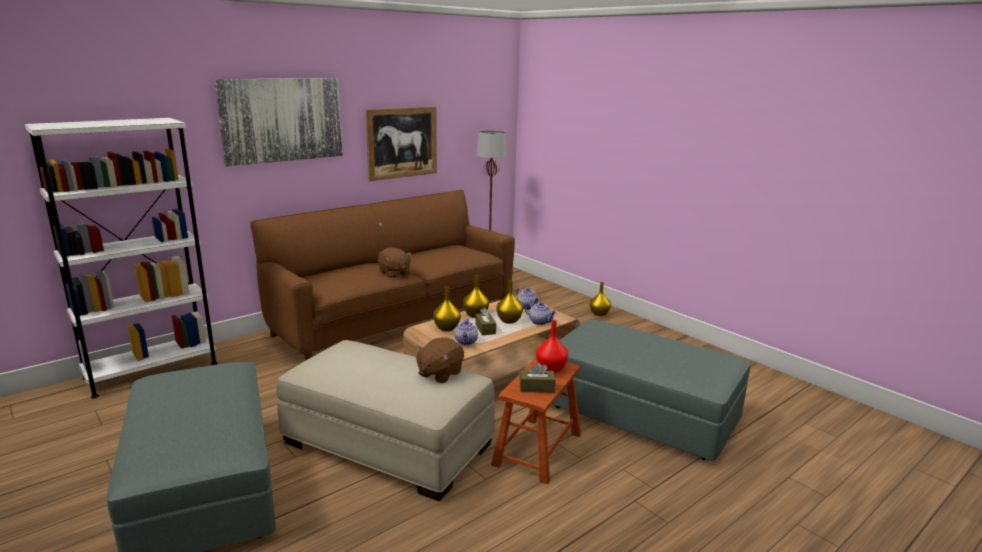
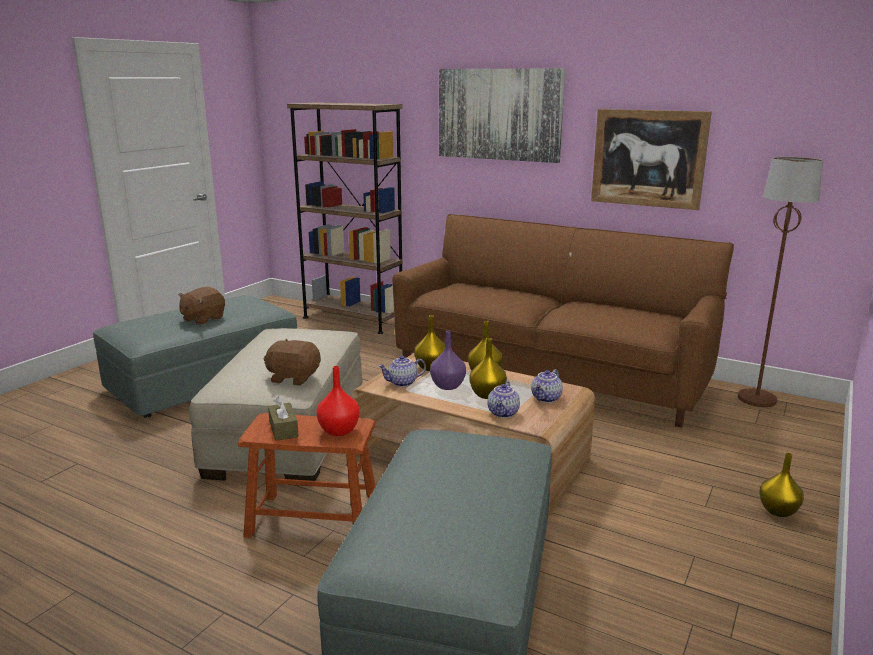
camera: 70 degrees right, 0 degrees up
(152, 370) = (353, 319): white bookcase -> brown bookcase
(394, 273) = (516, 307): brown plush toy -> brown plush toy (203, 319)
(485, 329) = (447, 386): brown tissue box -> purple vase

